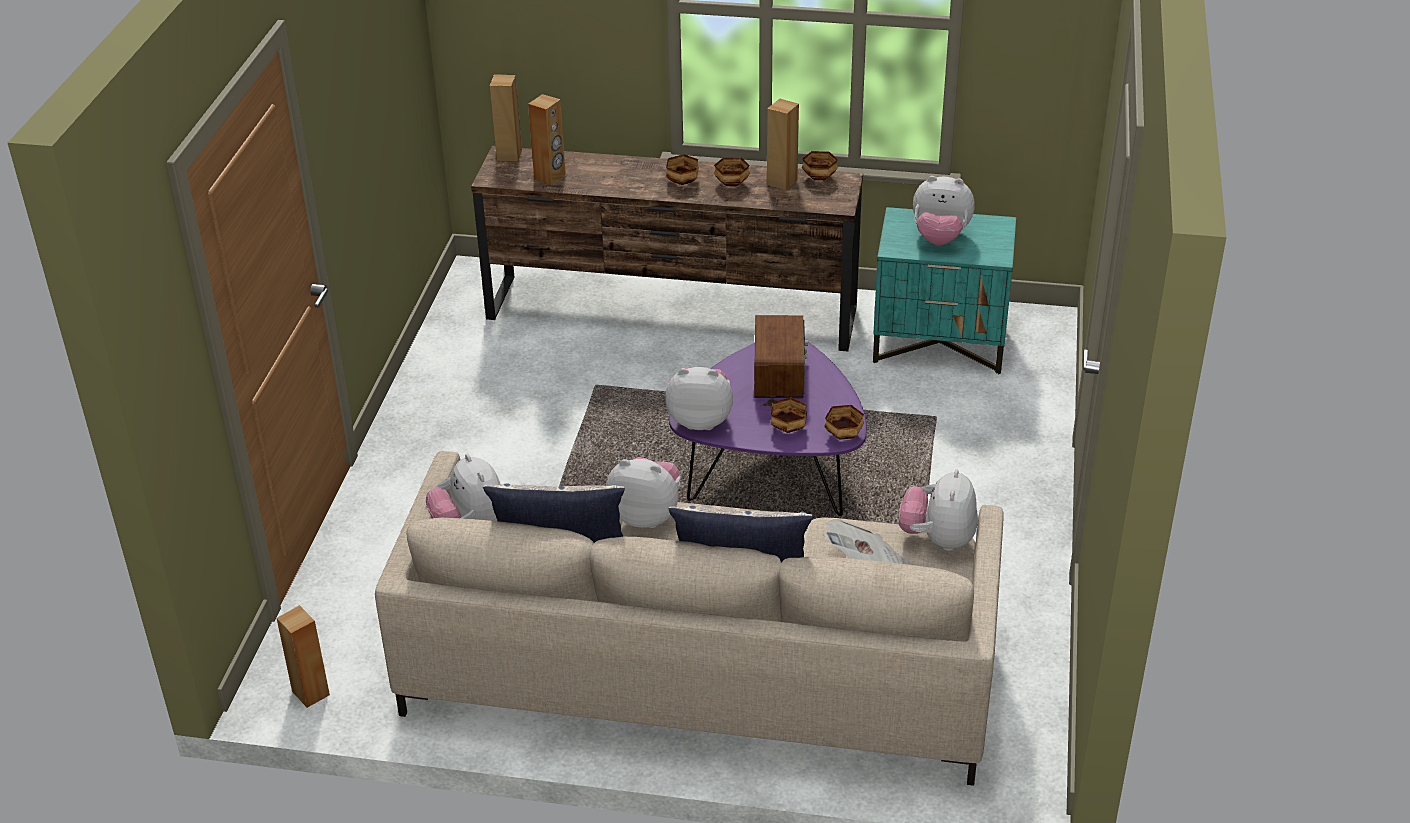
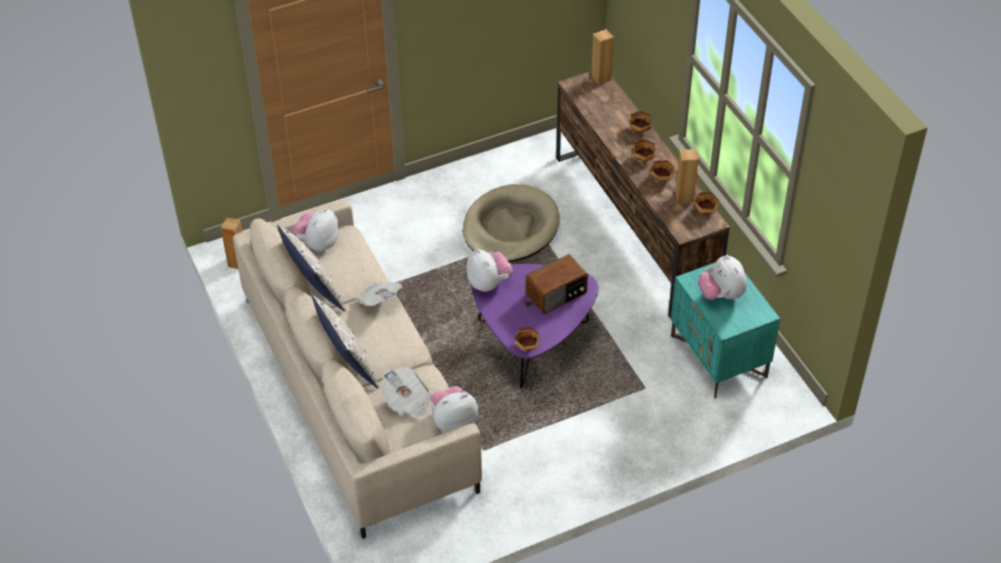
camera: 55 degrees right, 10 degrees up
(550, 177) = (595, 105): brown speaker -> none
(558, 406) = (510, 228): none -> beige dog bed
(646, 515) = (379, 300): plush toy -> newspaper
(789, 428) = (513, 321): bowl -> bowl (639, 129)

